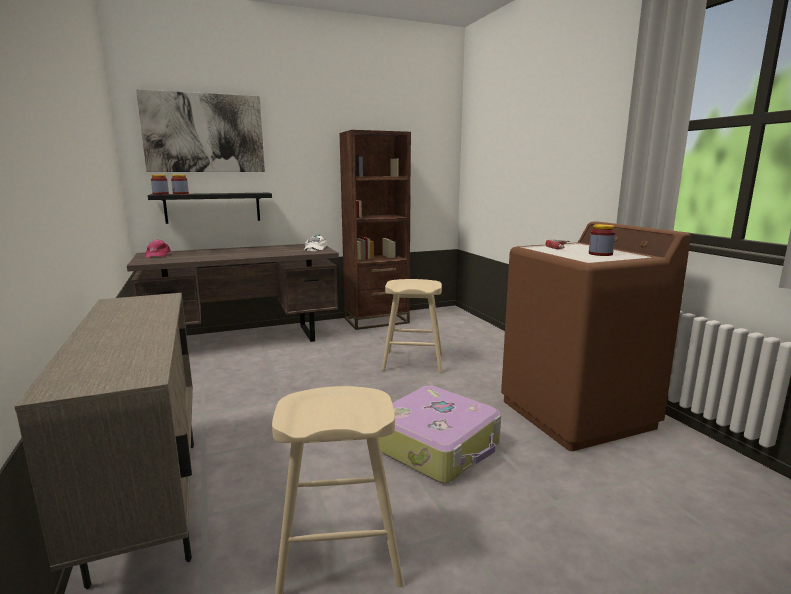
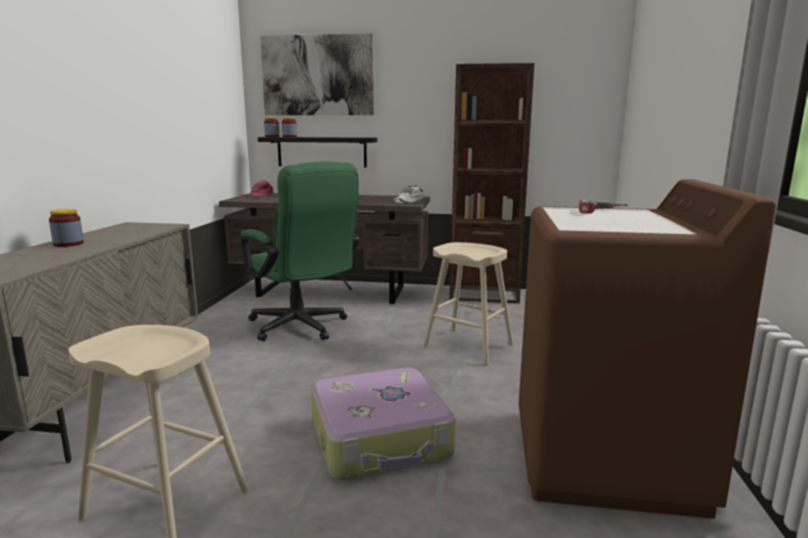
camera: 30 degrees right, 0 degrees up
(260, 378) = (302, 328): none -> green office chair
(600, 254) = (623, 223): jar -> jar (68, 244)

